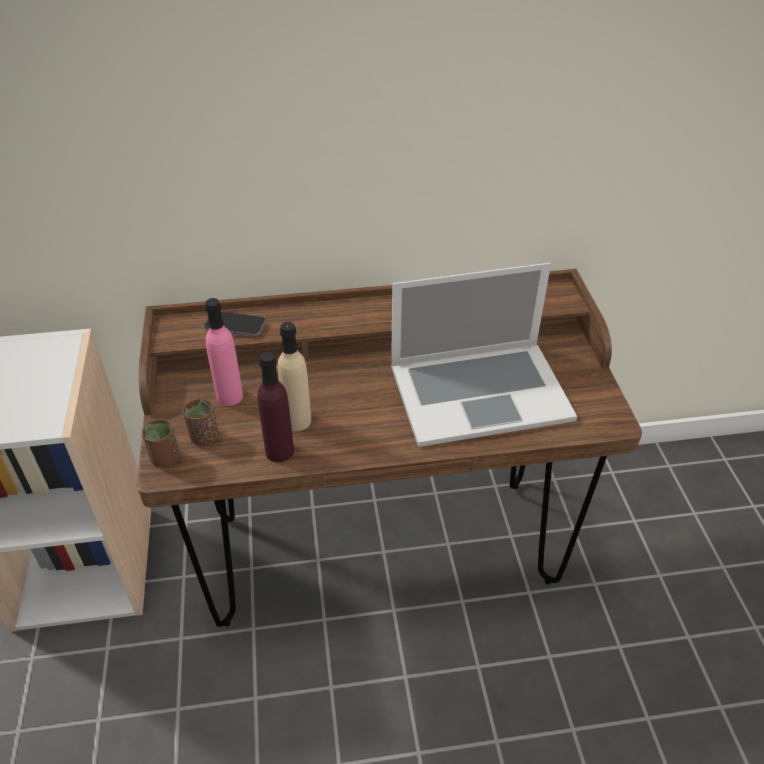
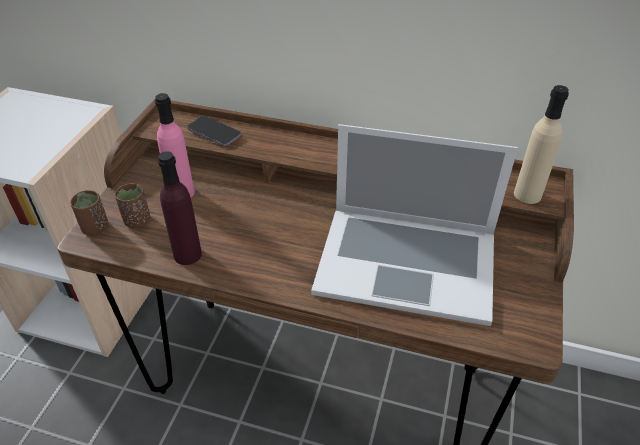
camera: 25 degrees right, 0 degrees up
(297, 421) = (221, 232): beige bottle -> beige bottle (527, 194)

